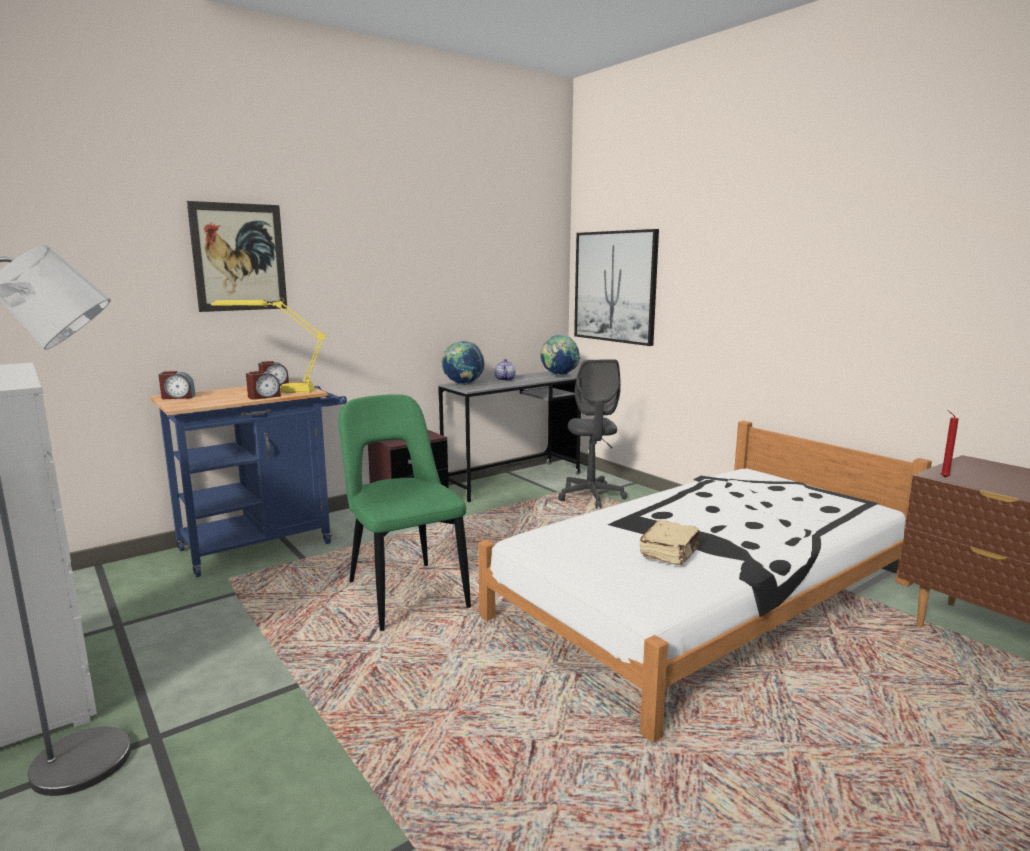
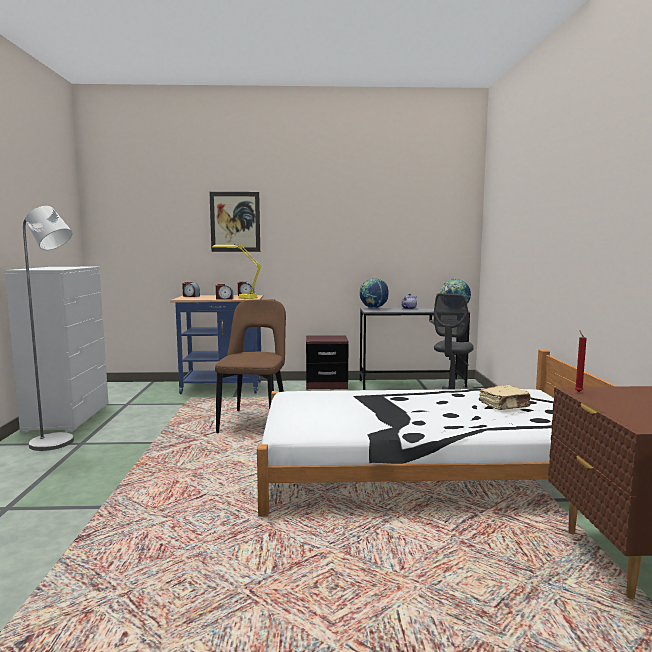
camera: 35 degrees right, 5 degrees down
(404, 592) = (255, 421): green chair -> brown chair
(615, 286) = (498, 242): picture -> none
(670, 553) = (354, 414): beige book -> beige book (505, 405)

